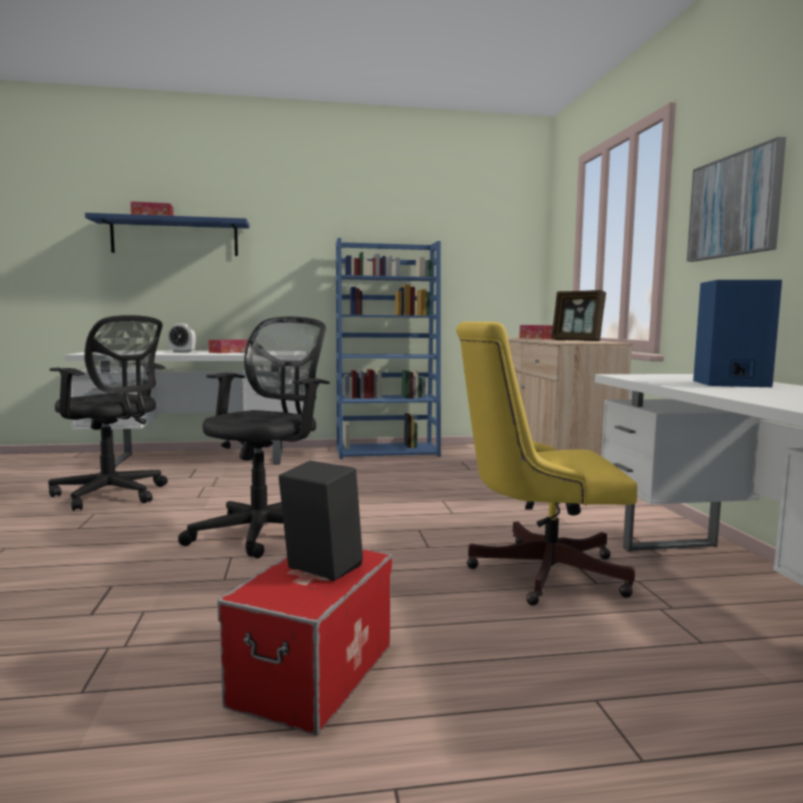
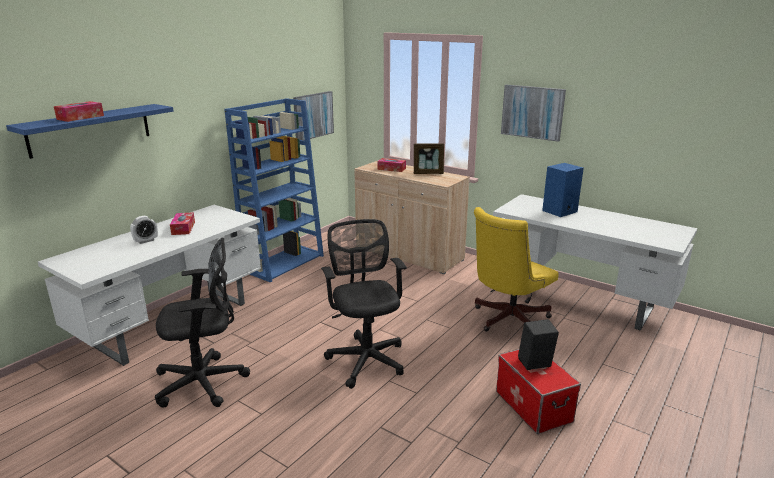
camera: 45 degrees left, 15 degrees up
(482, 277) = (313, 115): none -> picture

